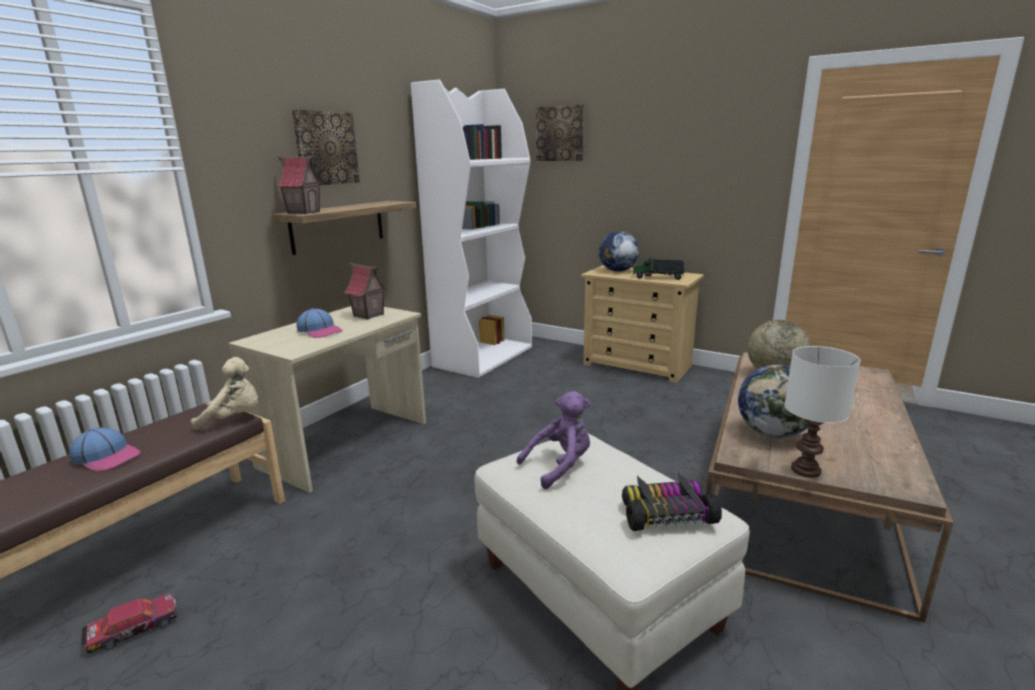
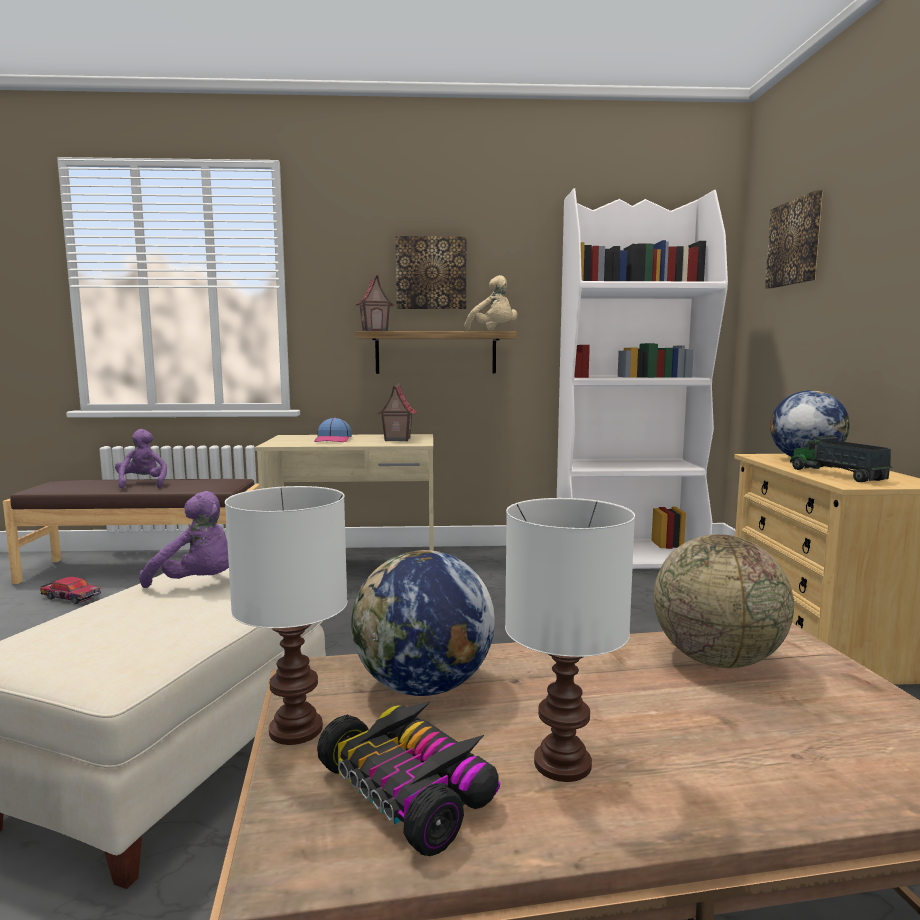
camera: 55 degrees right, 10 degrees down
(107, 457) = (142, 484): cap -> purple plush toy
(234, 418) = (222, 488): beige plush toy -> beige plush toy (494, 331)
(666, 514) = (98, 645): toy car -> toy car (412, 790)
(852, 425) = (564, 765): none -> white table lamp

